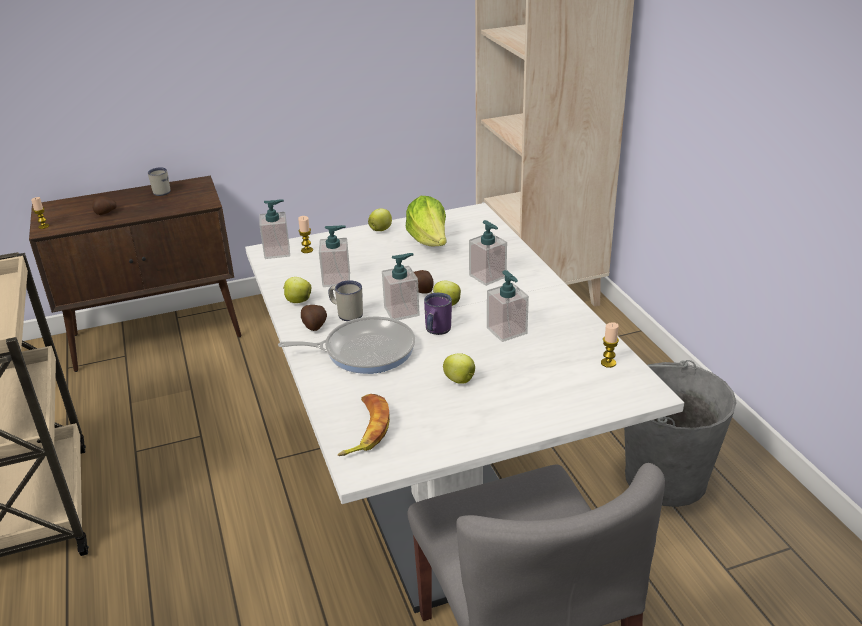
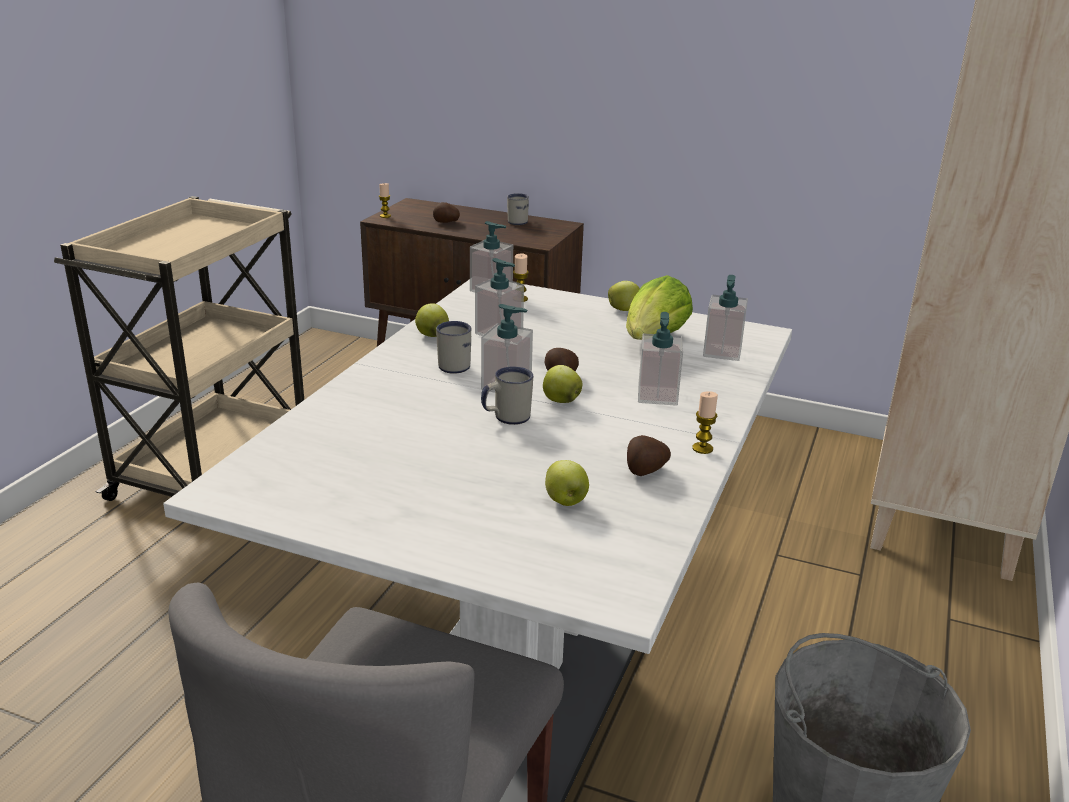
camera: 40 degrees right, 5 degrees down
(314, 326) = (405, 361): potato -> potato (644, 471)
(364, 351) = (408, 401): frying pan -> none
(365, 429) = (281, 464): banana -> none
(436, 331) = (506, 418): purple mug -> white mug
(460, 380) = (442, 472): apple -> apple (566, 501)
(507, 331) = (578, 454): soap dispenser -> soap dispenser (722, 352)
(608, 363) = (633, 544): candle -> candle (702, 448)

